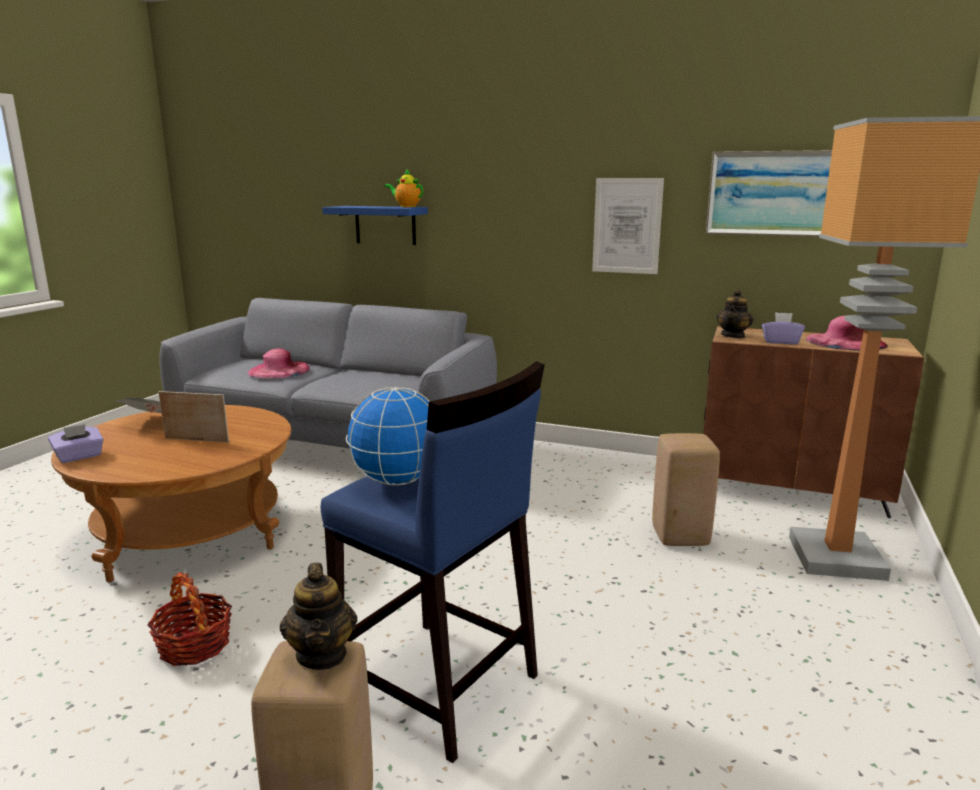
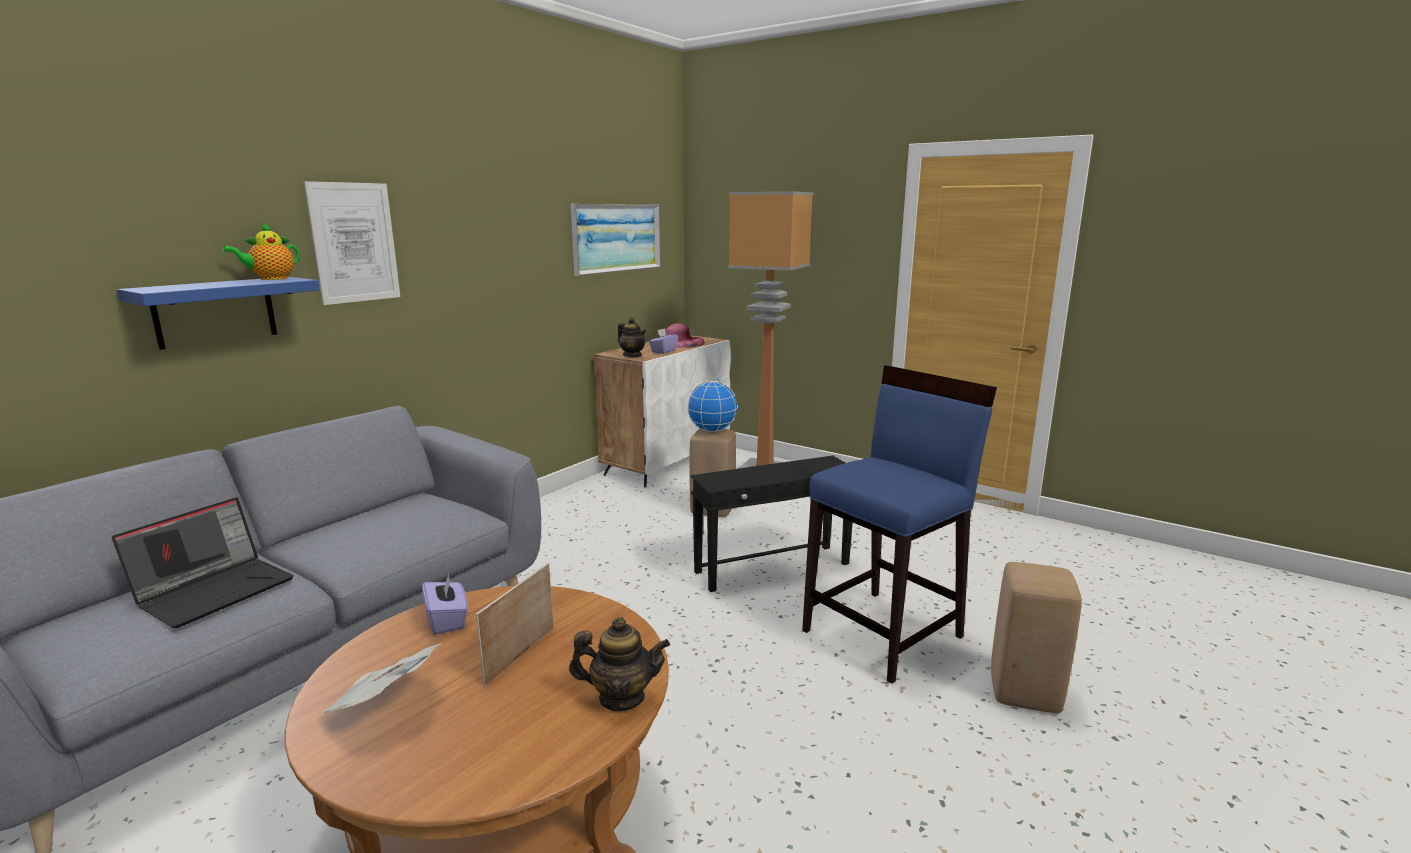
camera: 75 degrees left, 0 degrees up
(79, 457) = (507, 774): purple tissue box -> purple tissue box (447, 620)
(194, 645) = (807, 779): basket -> none
(279, 370) = (216, 590): pink hat -> laptop
(322, 654) = (1031, 570): teapot -> teapot (621, 697)
(398, 480) = (892, 480): globe -> globe (712, 430)
(557, 592) = (773, 568): none -> black side table
(627, 226) = (518, 276): picture -> picture (354, 243)
(791, 489) = (667, 461): brown cabinet -> white cabinet

